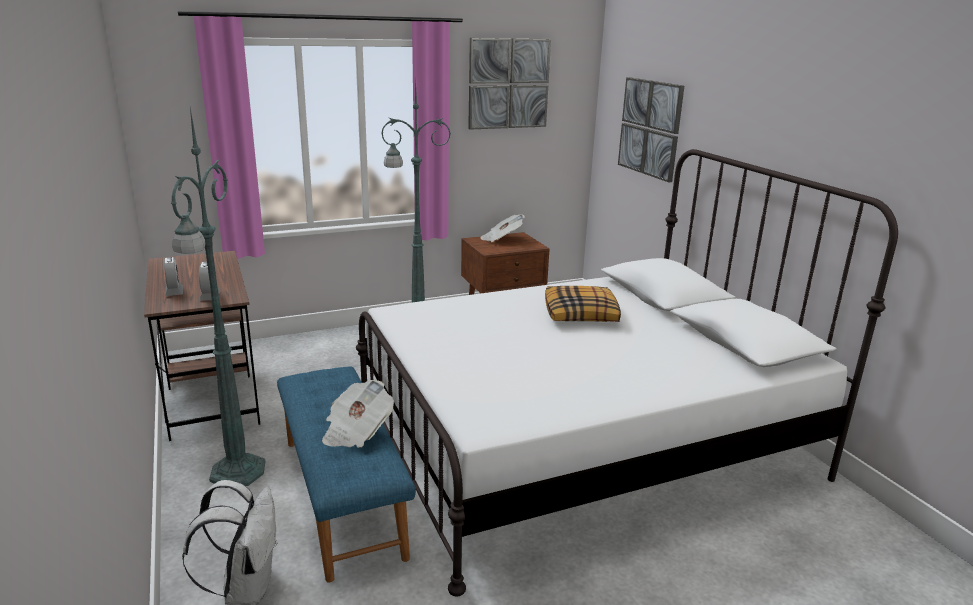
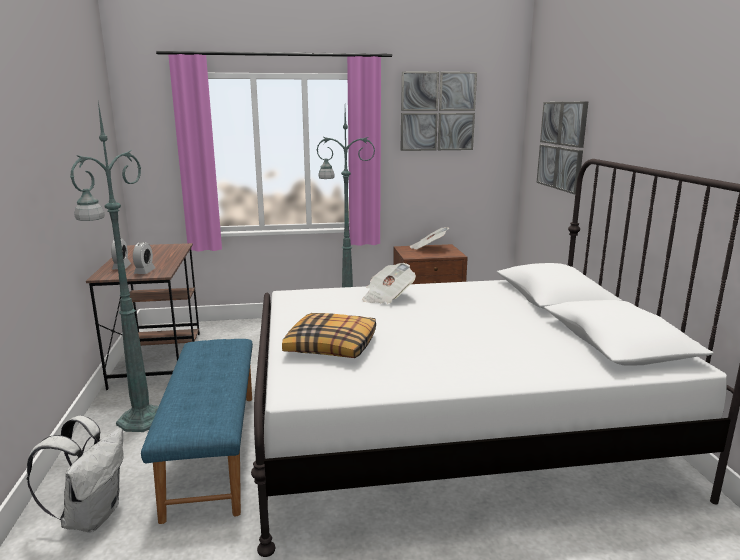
camera: 15 degrees right, 5 degrees down
(356, 431) = (214, 389): newspaper -> newspaper (387, 297)
(581, 314) = (459, 307): pillow -> pillow (332, 346)

